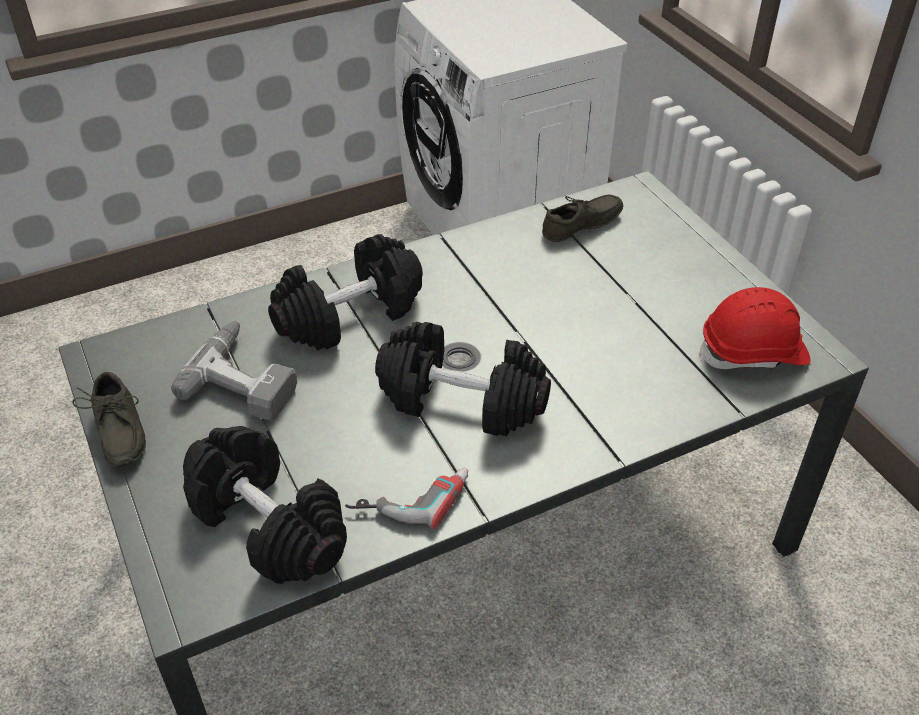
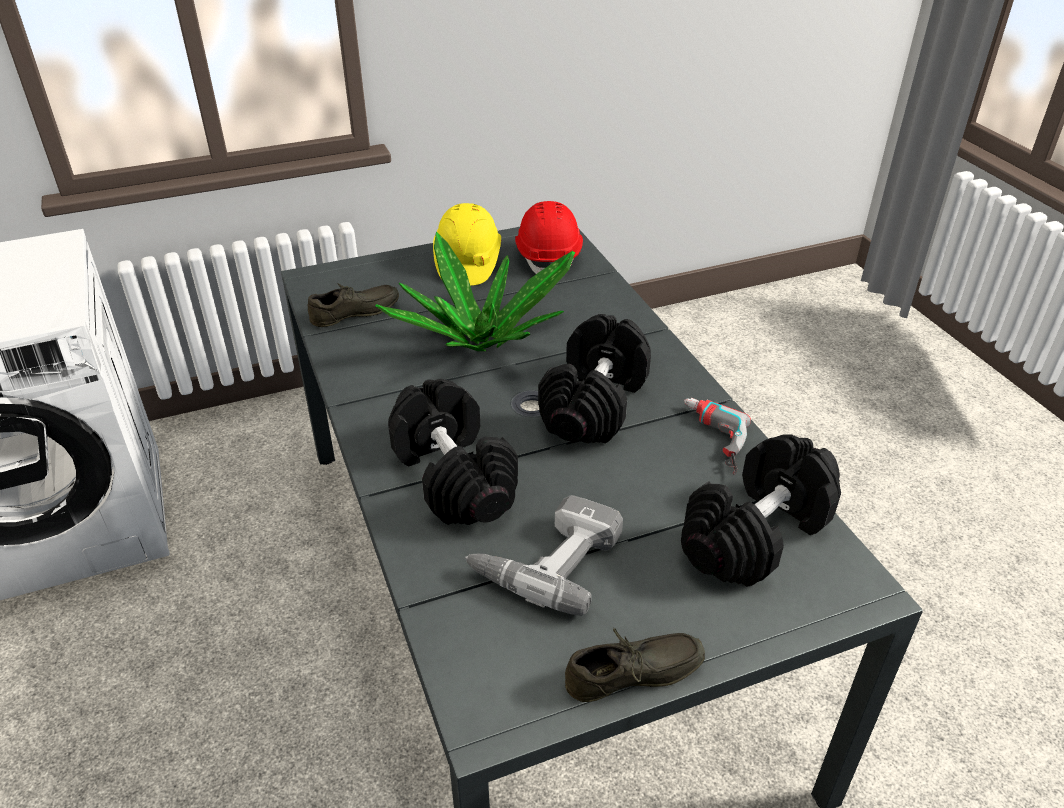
camera: 85 degrees left, 5 degrees down
(556, 313) = (481, 341): none -> potted plant
(583, 226) = (356, 314): grey shoe -> grey shoe turned 90 degrees clockwise
(710, 288) = (467, 263): none -> yellow hard hat

